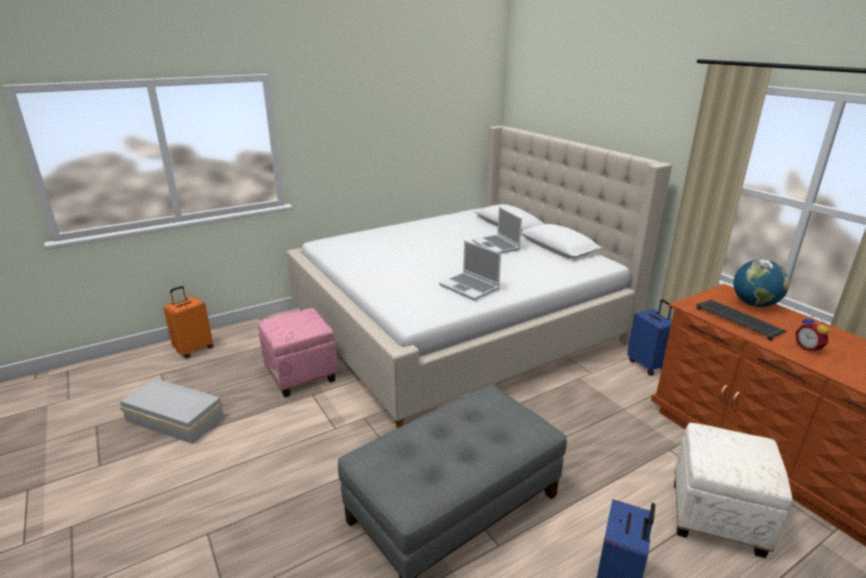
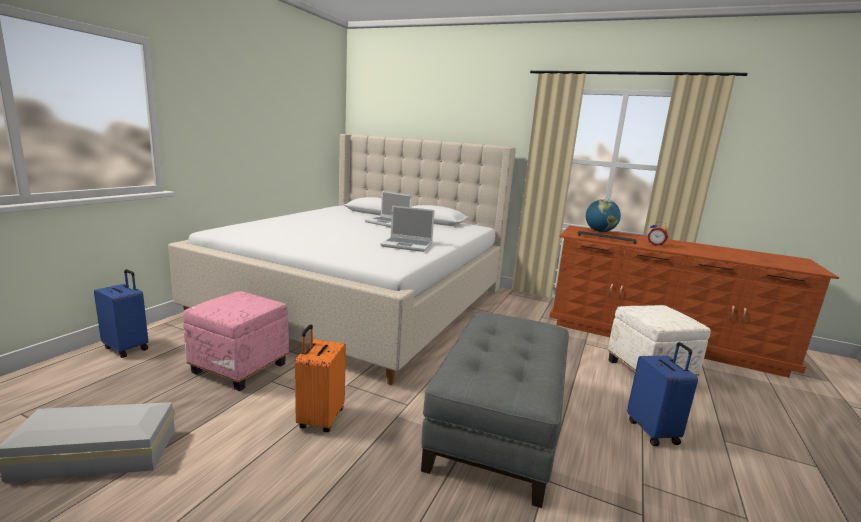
camera: 35 degrees left, 10 degrees down
(194, 349) = (56, 377): orange suitcase -> orange suitcase (320, 419)
(647, 365) = (519, 301): blue suitcase -> blue suitcase (127, 348)

